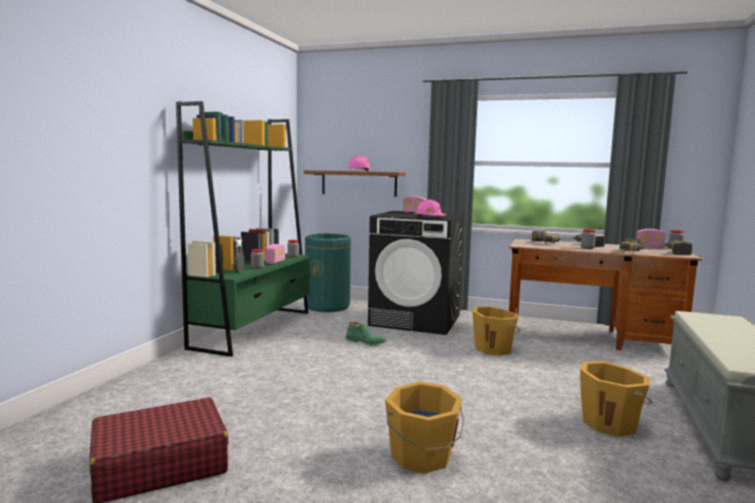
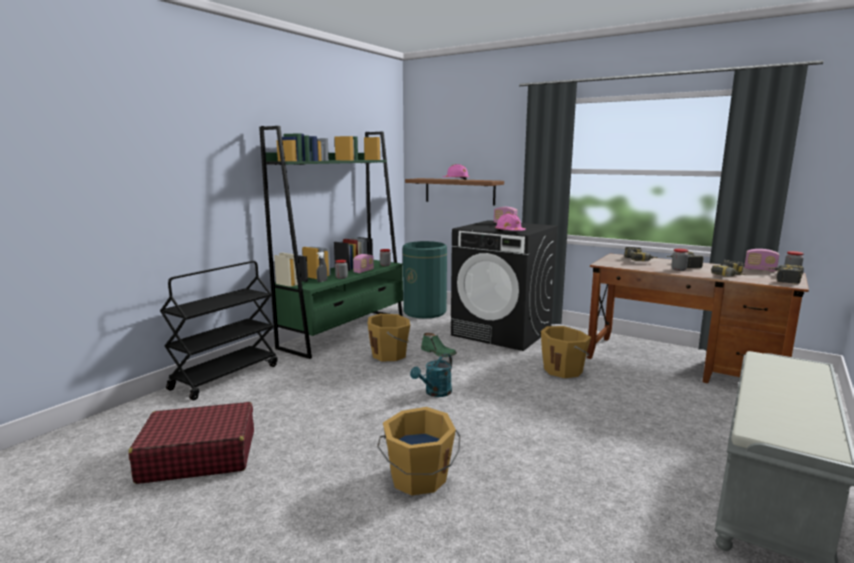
camera: 15 degrees right, 5 degrees up
(141, 381) = (225, 376): none -> black cart
(386, 378) = (435, 393): none -> turquoise watering can
(610, 423) = (636, 467): orange bucket -> orange bucket (390, 355)

